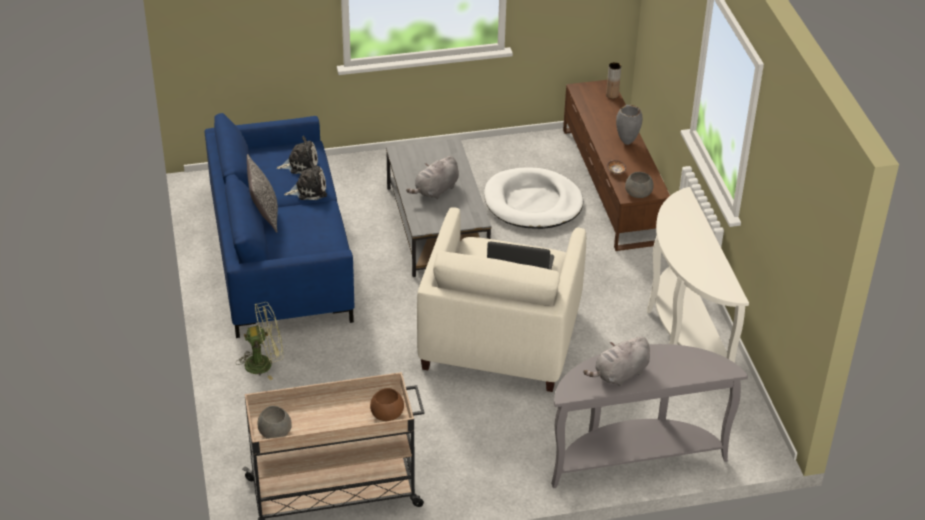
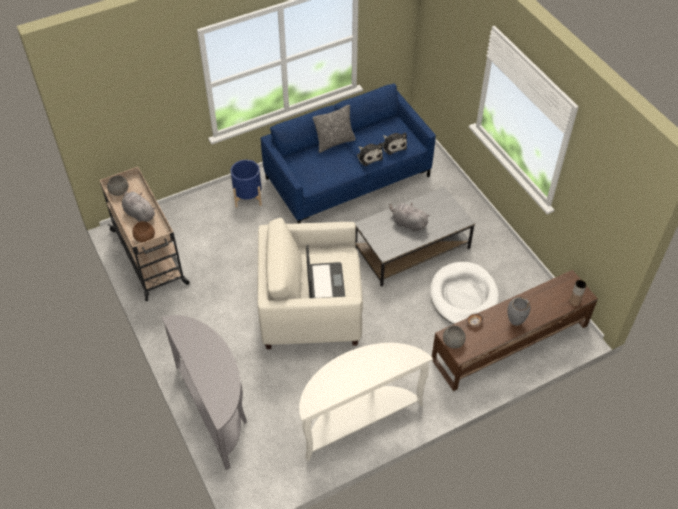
camera: 75 degrees right, 10 degrees up
(264, 363) = (248, 197): green fan -> blue planter
(619, 374) = (198, 348): grey plush toy -> grey plush toy (139, 213)

